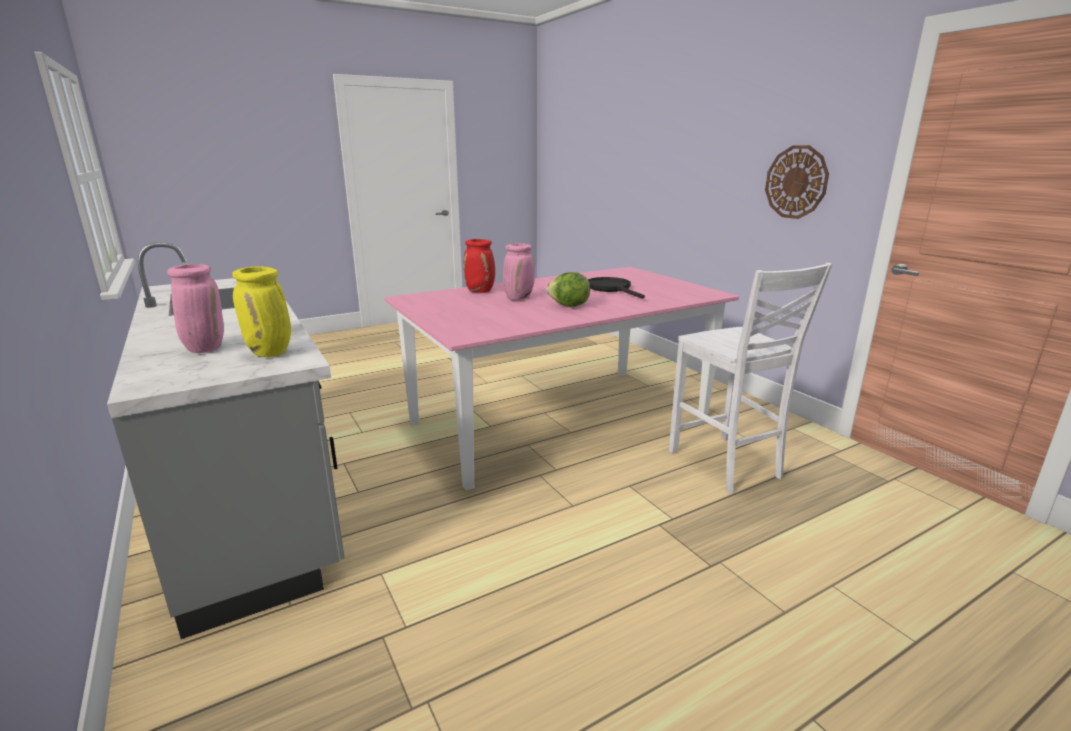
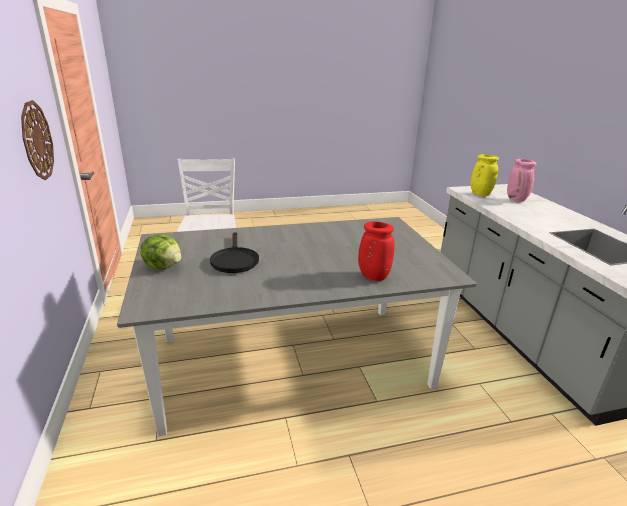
camera: 165 degrees left, 5 degrees up
(519, 298) = (338, 257): pink vase -> none
(560, 419) = (292, 362): pink dining table -> grey dining table
(569, 306) = (302, 239): lettuce -> lettuce (164, 266)

